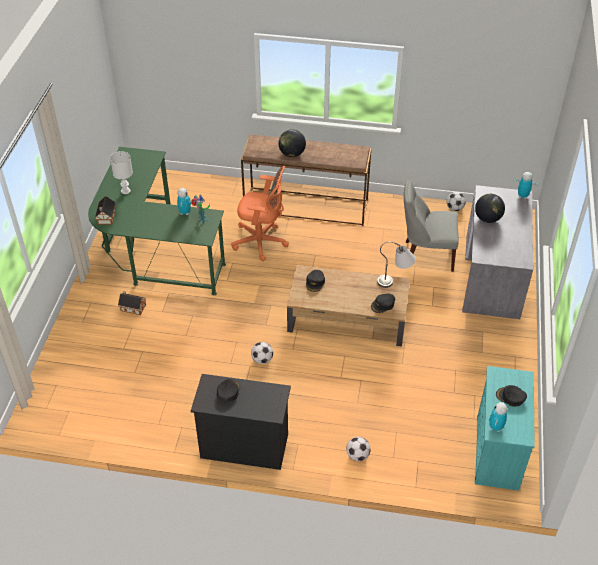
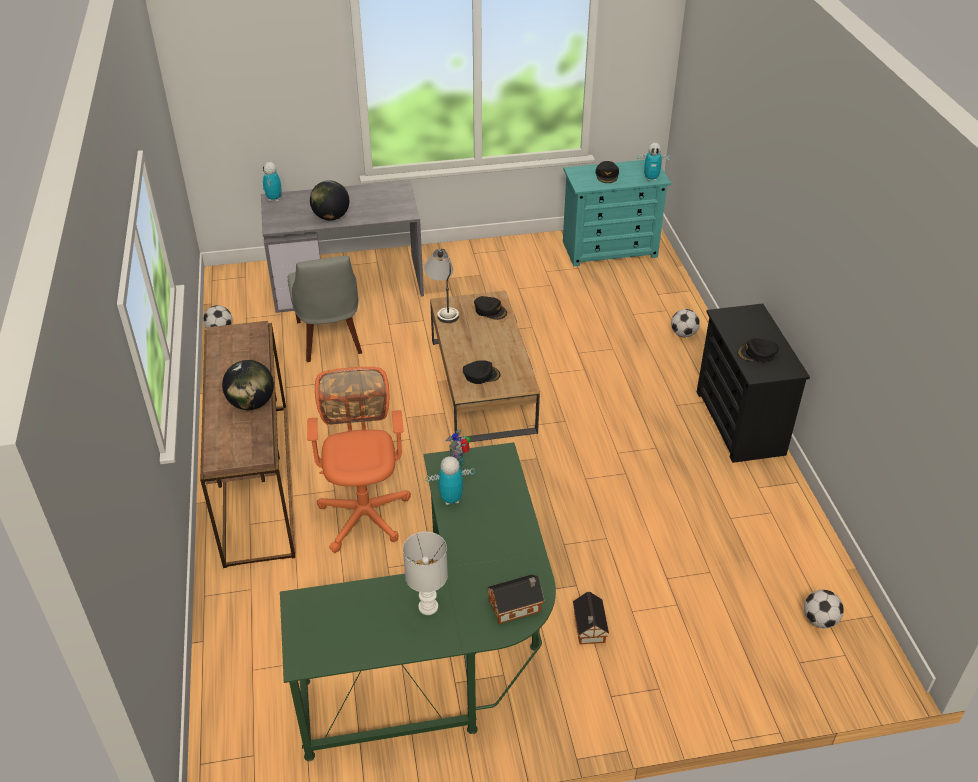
camera: 110 degrees left, 5 degrees down
(262, 360) = (600, 444): football -> football (819, 620)

